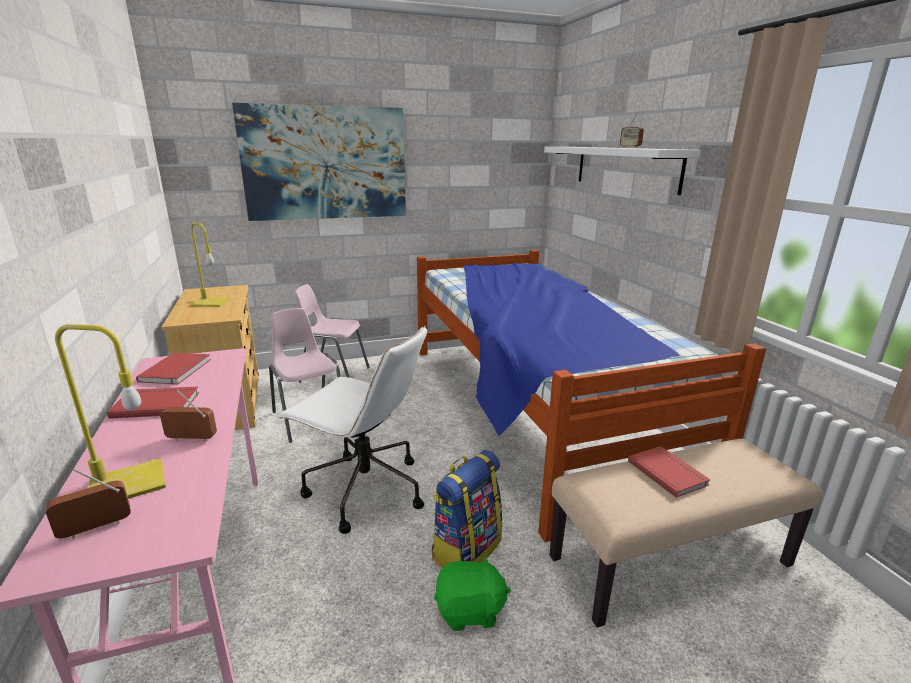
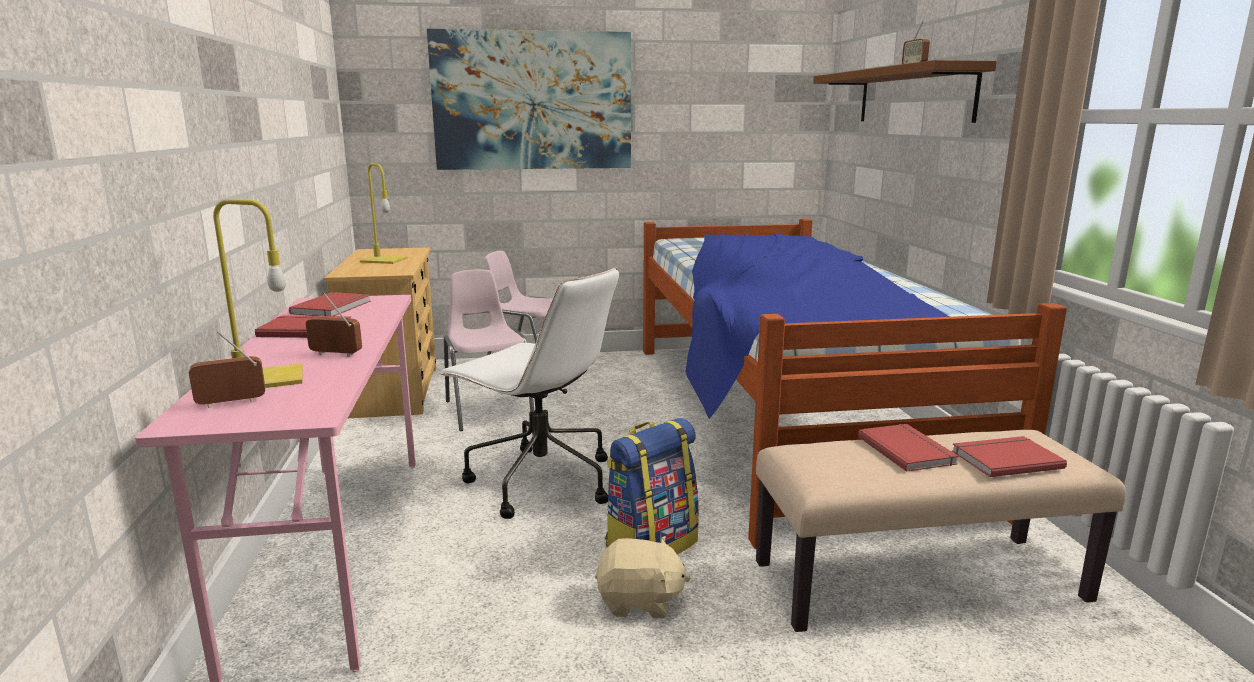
camera: 10 degrees right, 5 degrees down
(470, 611) = (639, 601): green plush toy -> beige plush toy
(625, 167) = (913, 96): white shelf -> brown shelf
(738, 475) = (1004, 459): none -> red book

